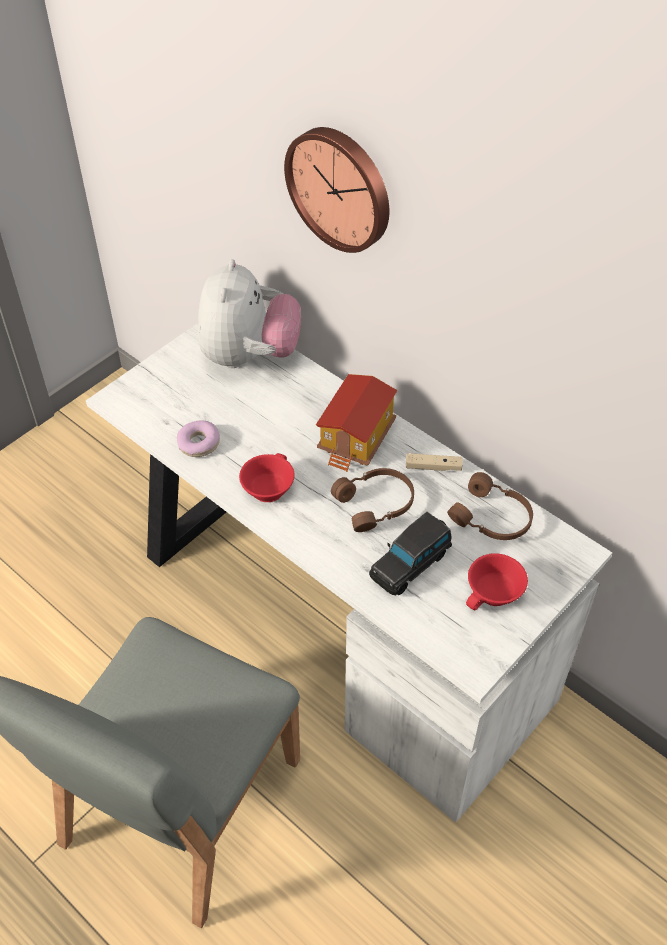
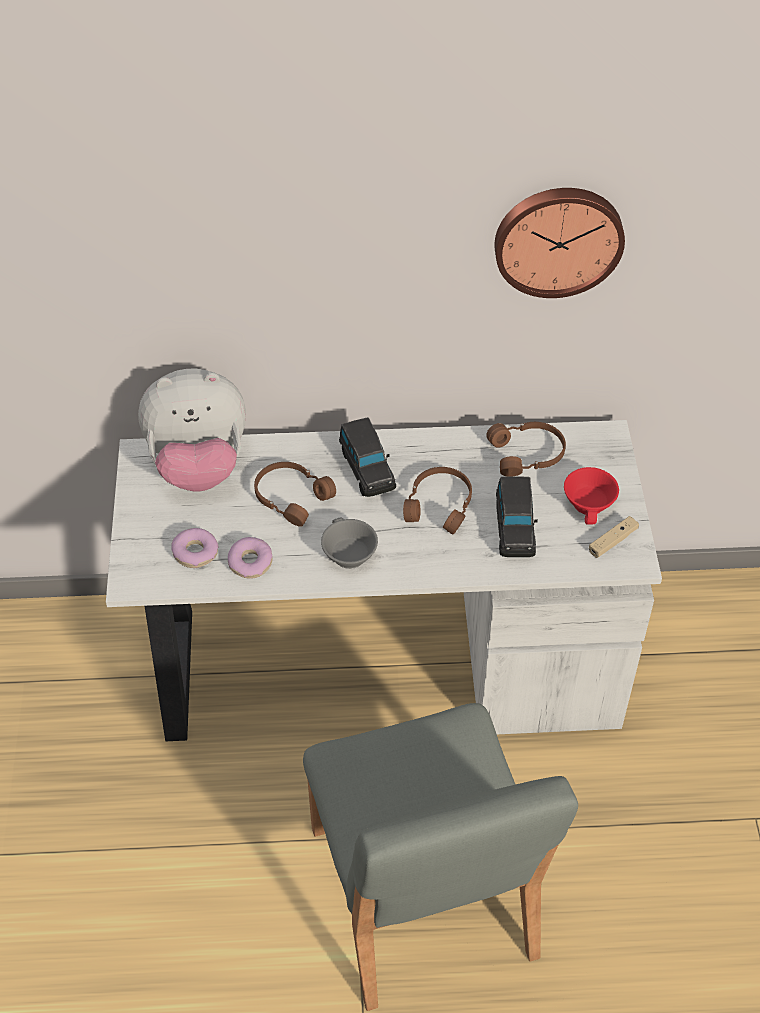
camera: 45 degrees left, 0 degrees up
(174, 411) = (195, 553): none -> donut
(249, 356) = (199, 466): plush toy -> plush toy turned 120 degrees clockwise
(266, 488) = (347, 555): red cup -> grey cup
(281, 420) = (291, 497): none -> brown headphones
(341, 188) = (270, 250): wall clock -> wall clock (558, 239)
(357, 439) = (366, 468): toy house -> black toy car
(433, 467) = (445, 448): beige game controller -> beige game controller (612, 541)

